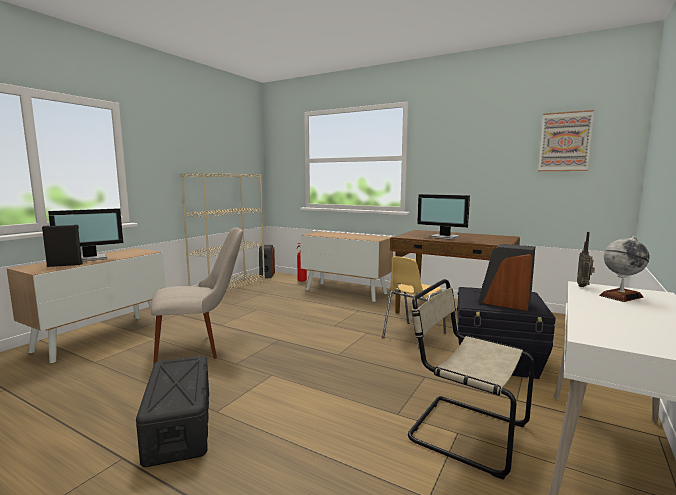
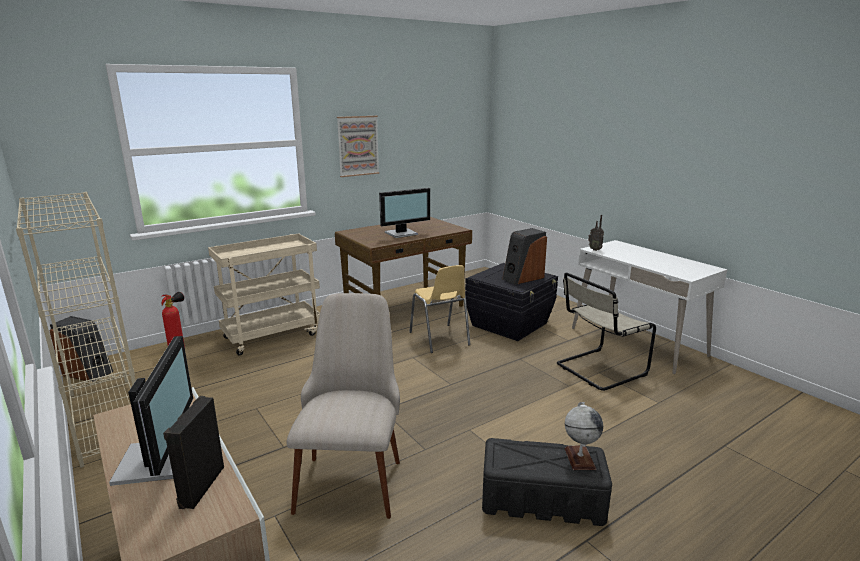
camera: 65 degrees left, 10 degrees up
(346, 291) = (273, 335): cabinet -> beige cart
(565, 142) = (445, 123): picture -> picture (358, 146)
(621, 296) = (619, 250): globe -> globe (579, 458)

